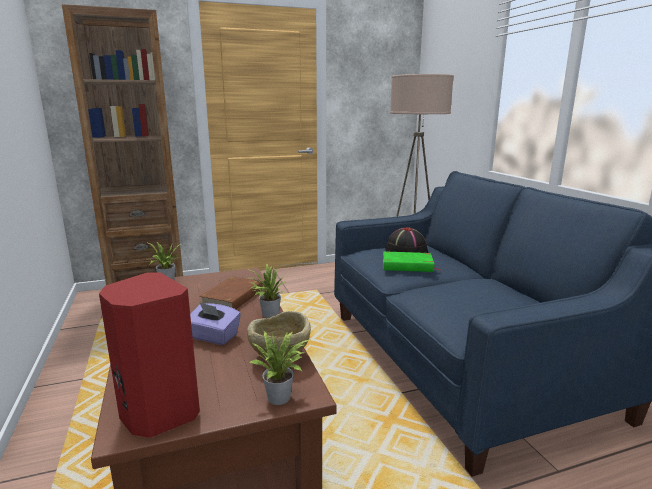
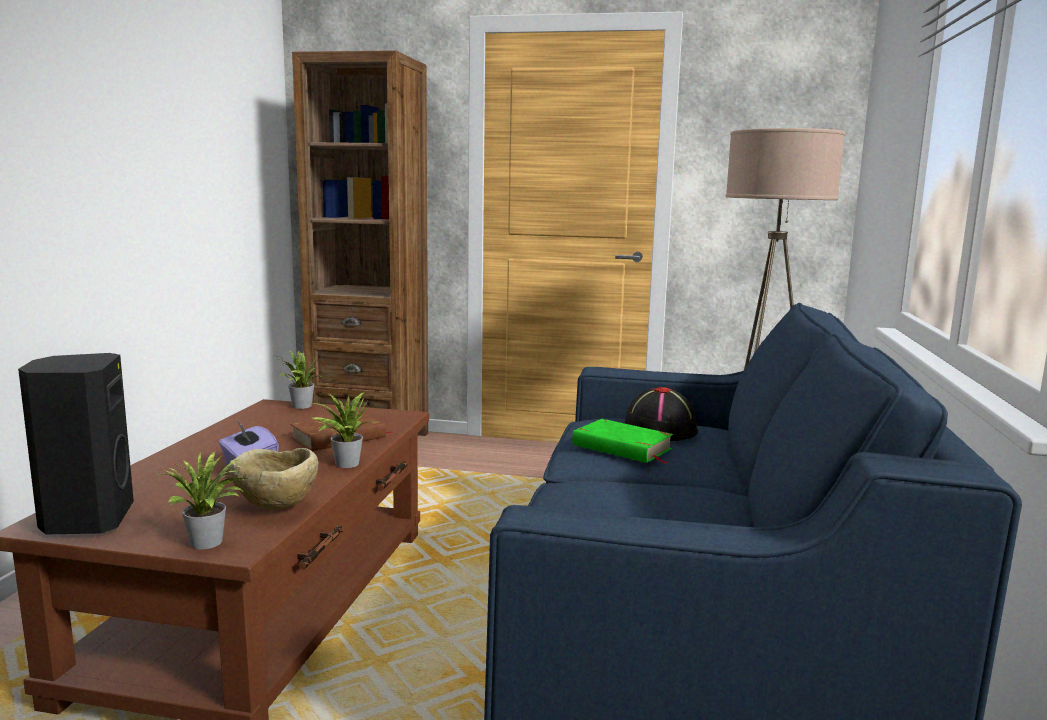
camera: 30 degrees right, 5 degrees down
(157, 414) = (86, 520): red speaker -> black speaker

